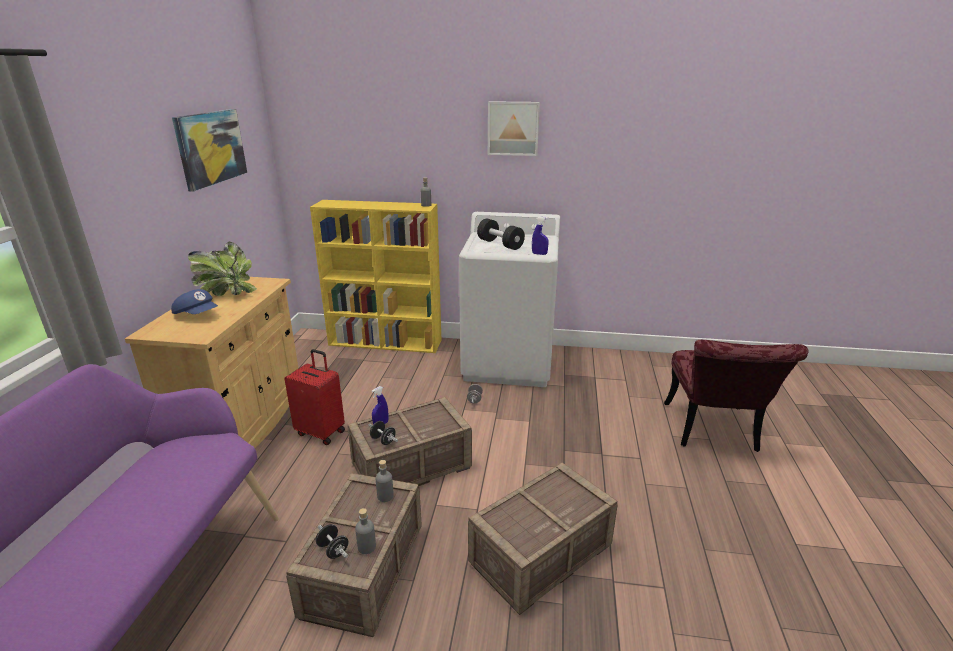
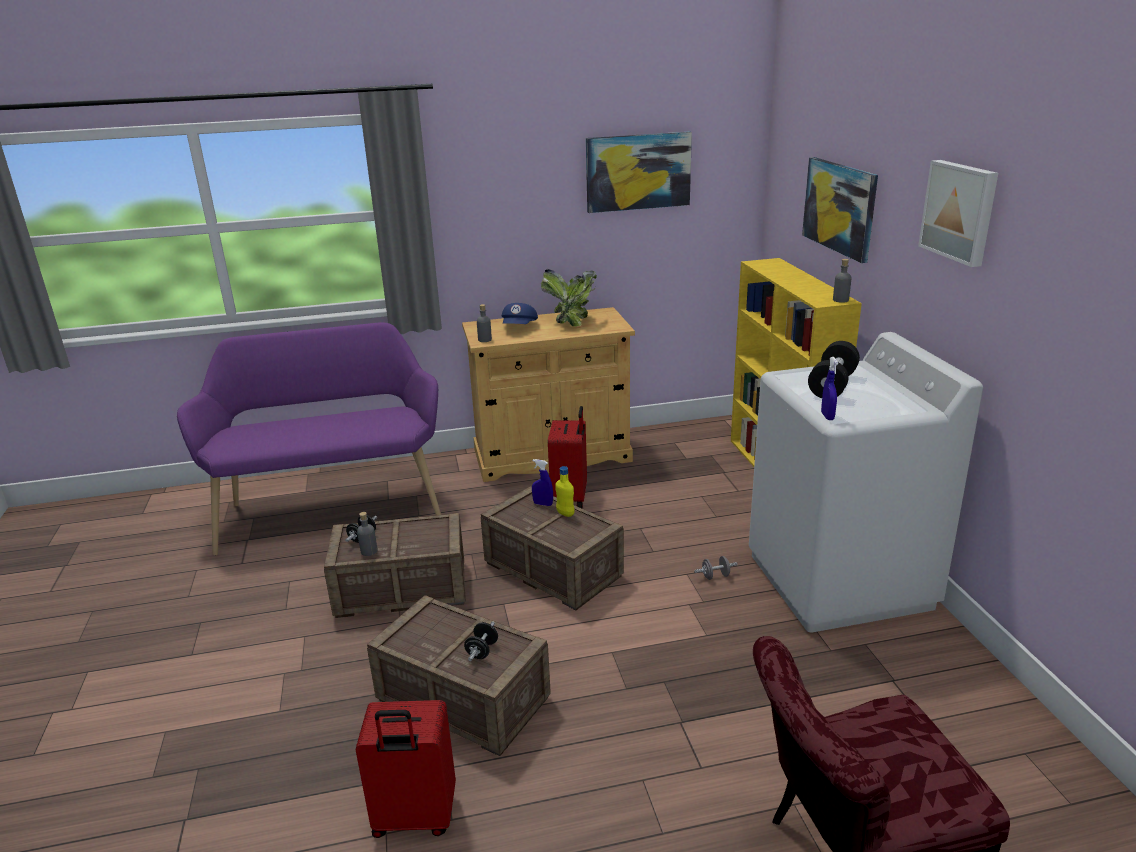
camera: 70 degrees right, 0 degrees up
(383, 440) = (516, 513): black dumbbell -> black dumbbell (482, 651)
(385, 496) = (434, 540): grey bottle -> grey bottle (485, 340)
(388, 148) = (839, 207): none -> picture
(407, 417) = (565, 513): none -> yellow bottle
(660, 611) = (414, 818): none -> red suitcase

